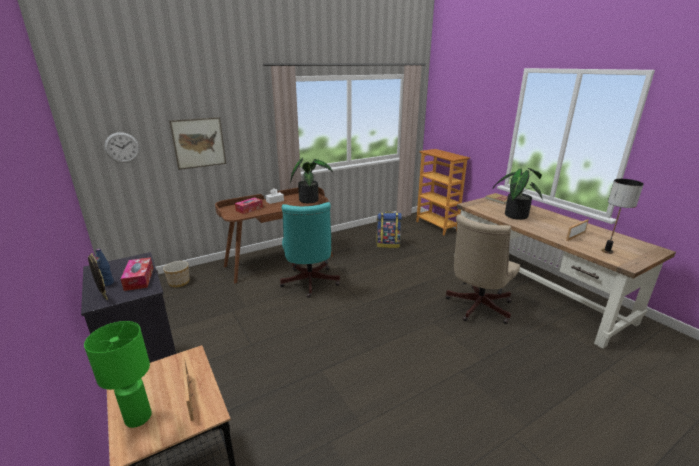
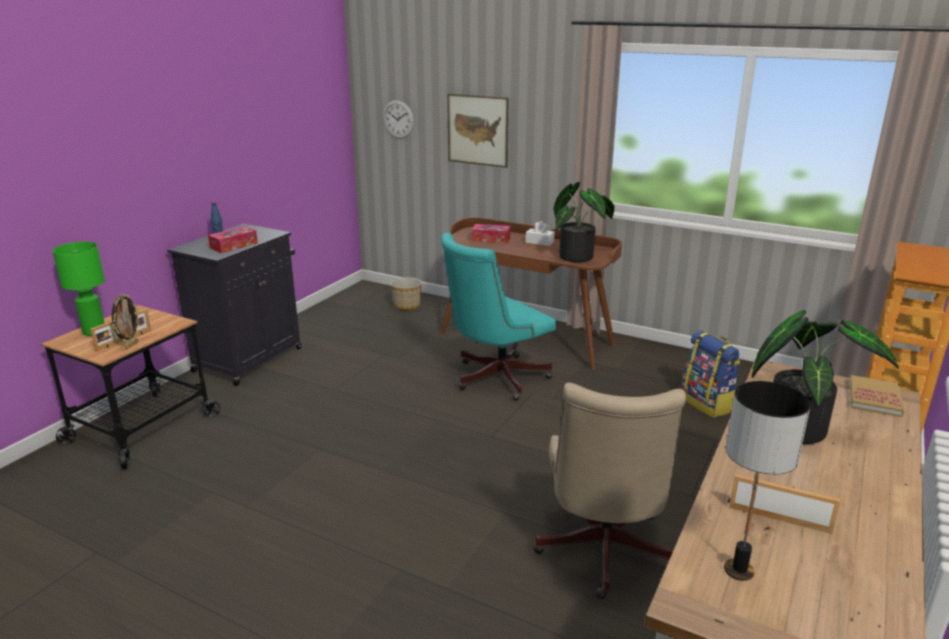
camera: 60 degrees right, 0 degrees up
(103, 297) = (196, 246): picture frame -> picture frame (130, 346)
(476, 308) = (602, 555): beige office chair -> beige office chair turned 90 degrees counterclockwise

